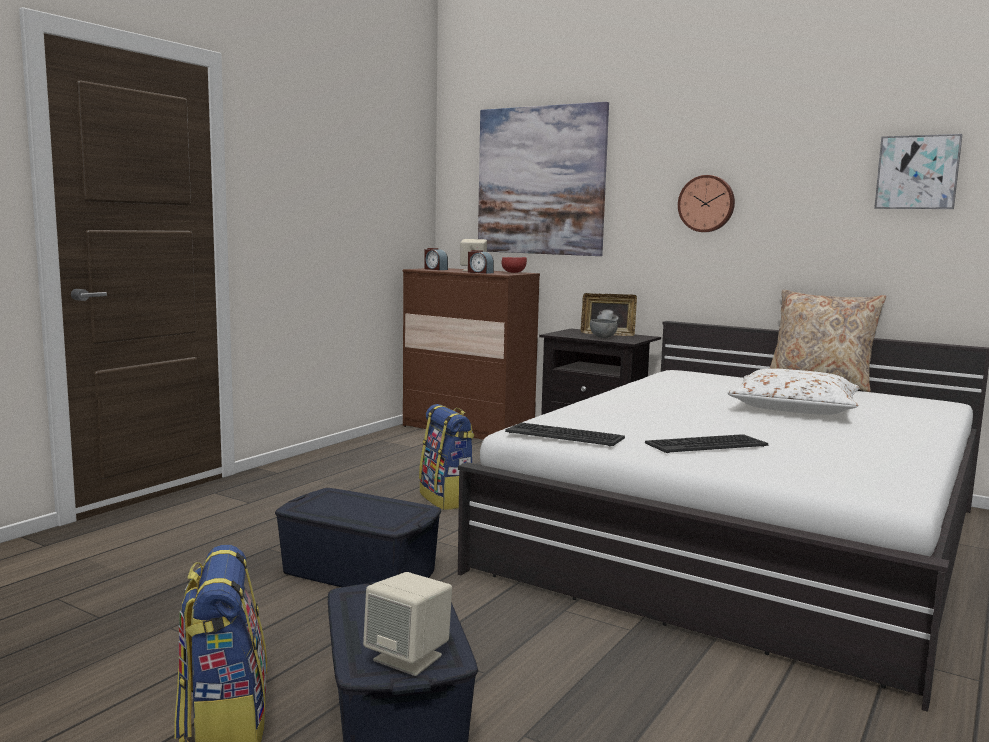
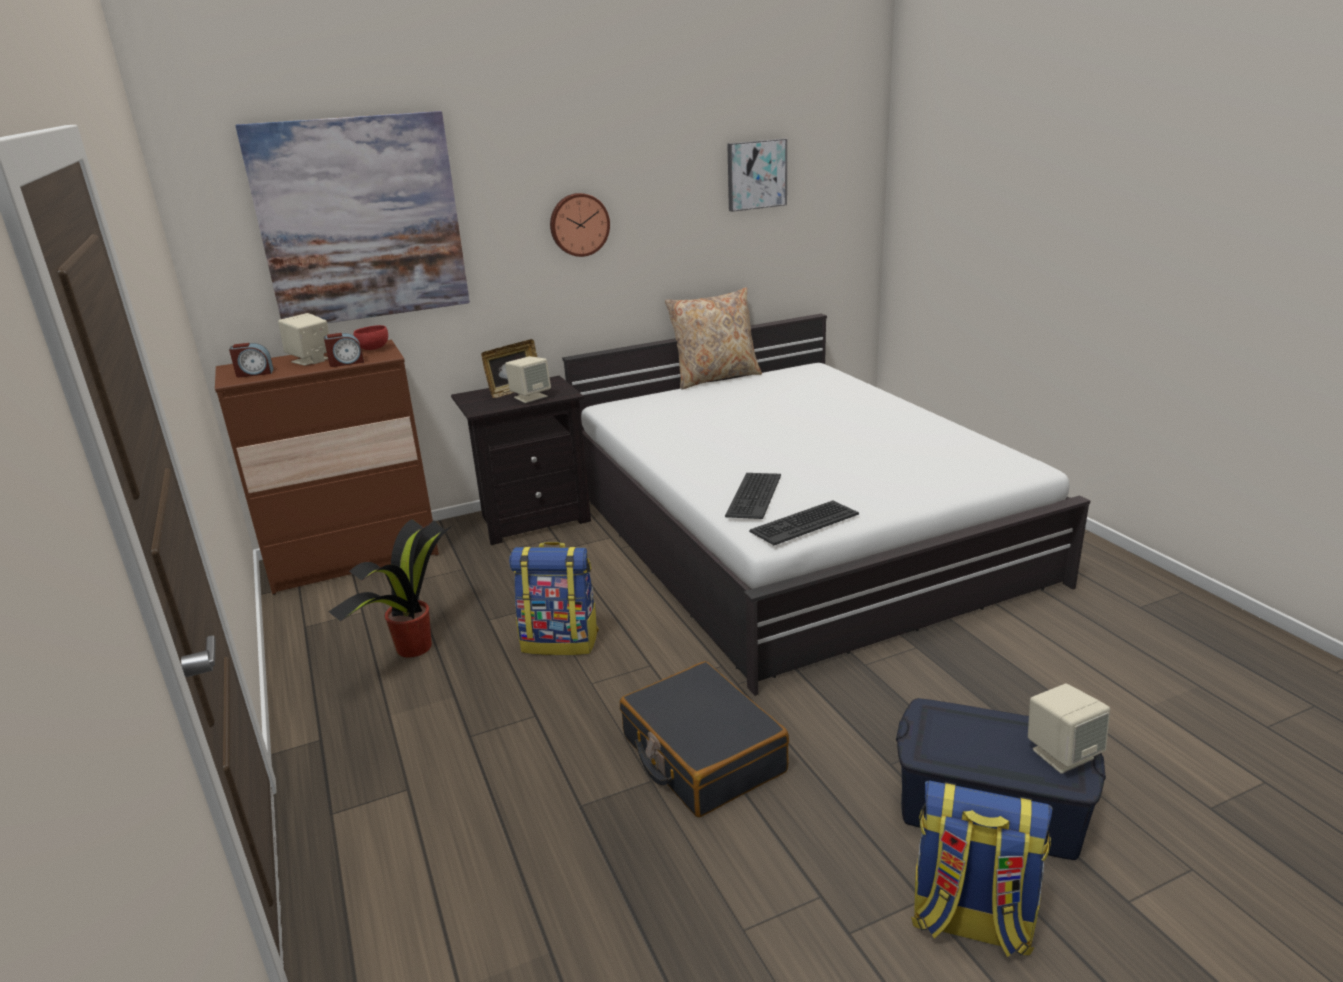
camera: 55 degrees left, 15 degrees up
(359, 572) = (702, 754): blue storage box -> black suitcase
(389, 467) = (412, 648): none -> potted plant
(603, 337) = (530, 397): grey bowl -> beige speaker
(705, 445) = (873, 480): keyboard -> keyboard (753, 496)
(794, 408) = (788, 414): white pillow -> none

